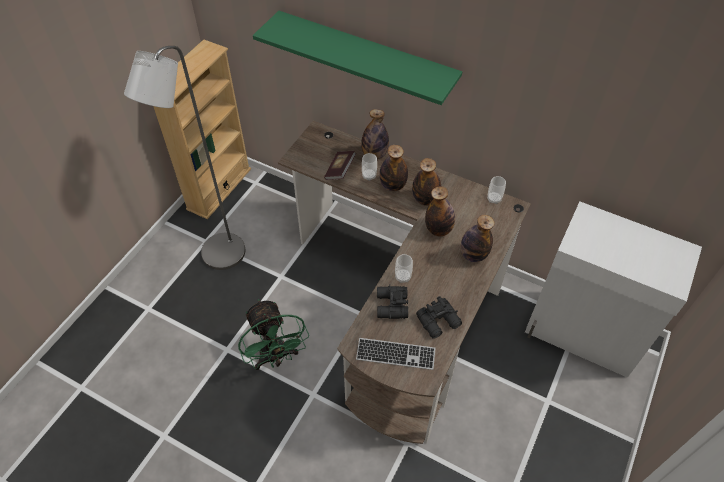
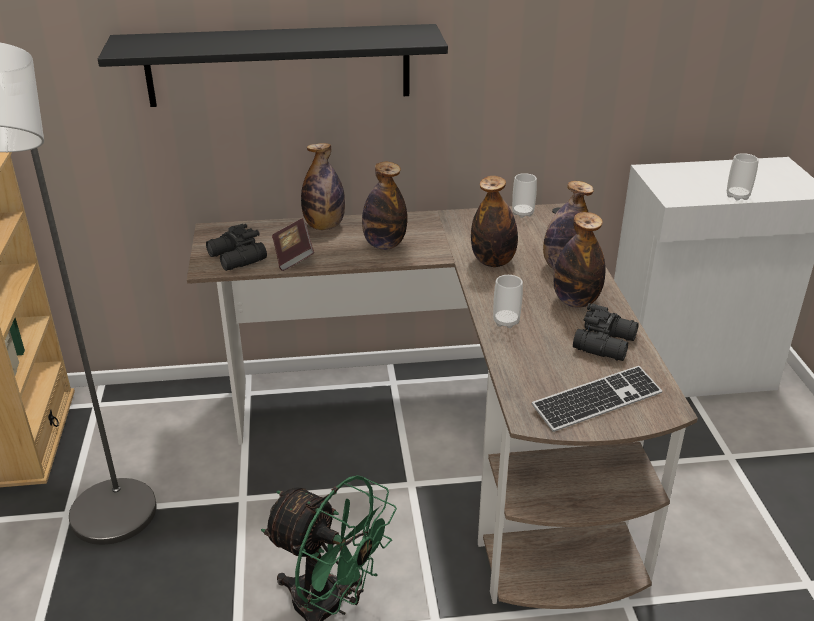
camera: 35 degrees left, 20 degrees down
(366, 58) = (279, 65): green shelf -> black shelf
(369, 176) = (341, 247): cup -> cup (737, 196)
(391, 306) = (527, 356): black binoculars -> black binoculars (236, 258)
(425, 199) = (442, 242): bottle -> bottle (575, 301)

